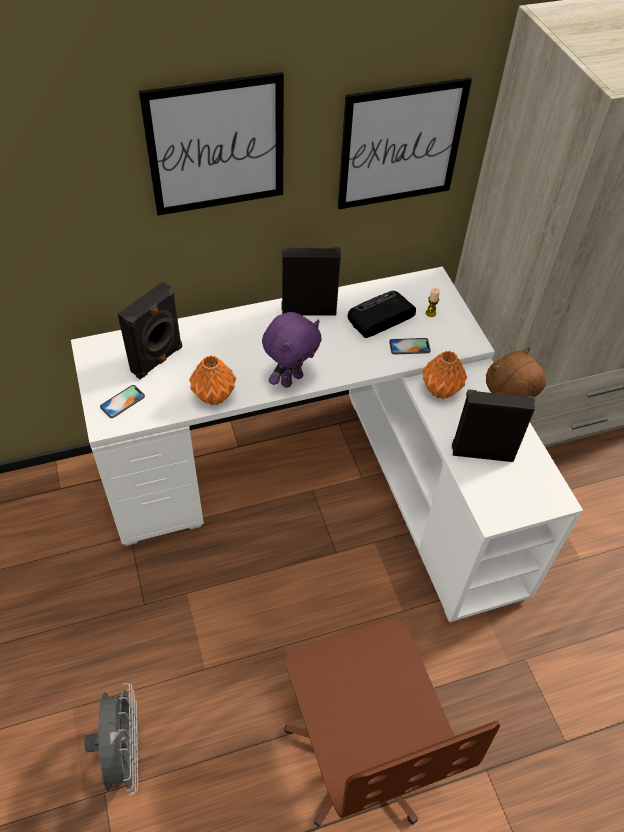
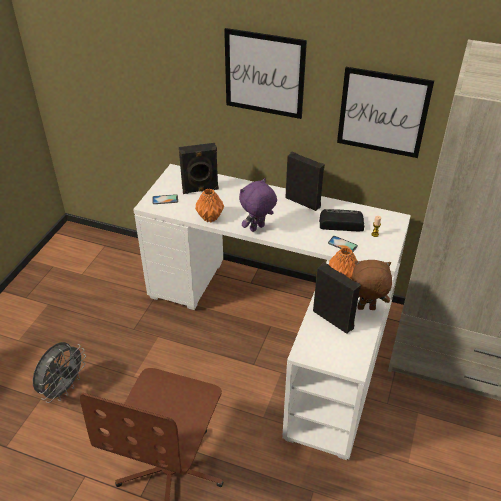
camera: 40 degrees right, 10 degrees down
(291, 379) = (257, 228): purple plush toy -> purple plush toy turned 150 degrees clockwise

